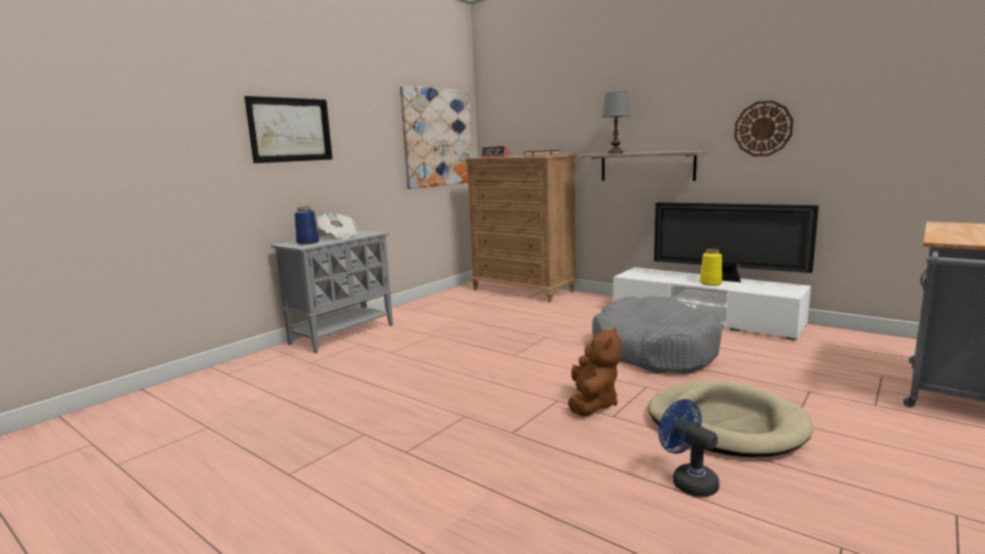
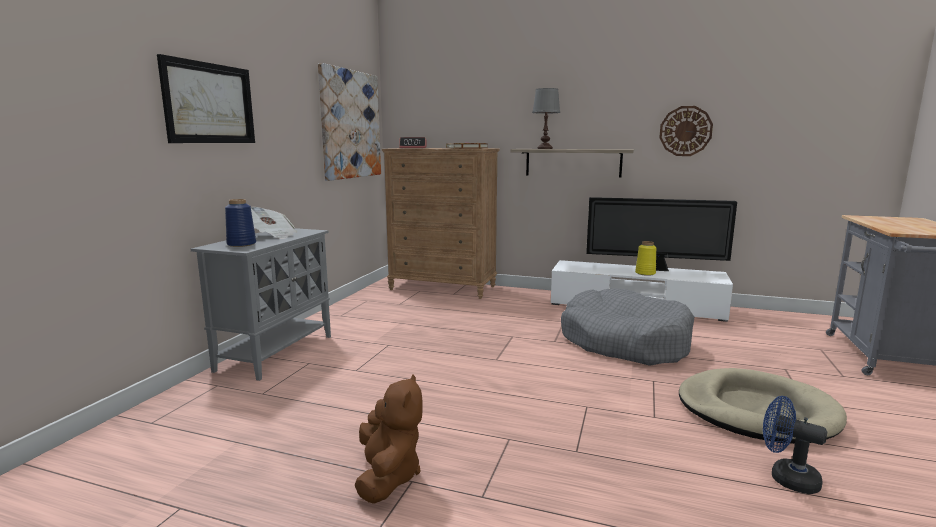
camera: 20 degrees left, 0 degrees up
(592, 404) = (623, 406): brown plush toy -> brown plush toy (388, 476)

